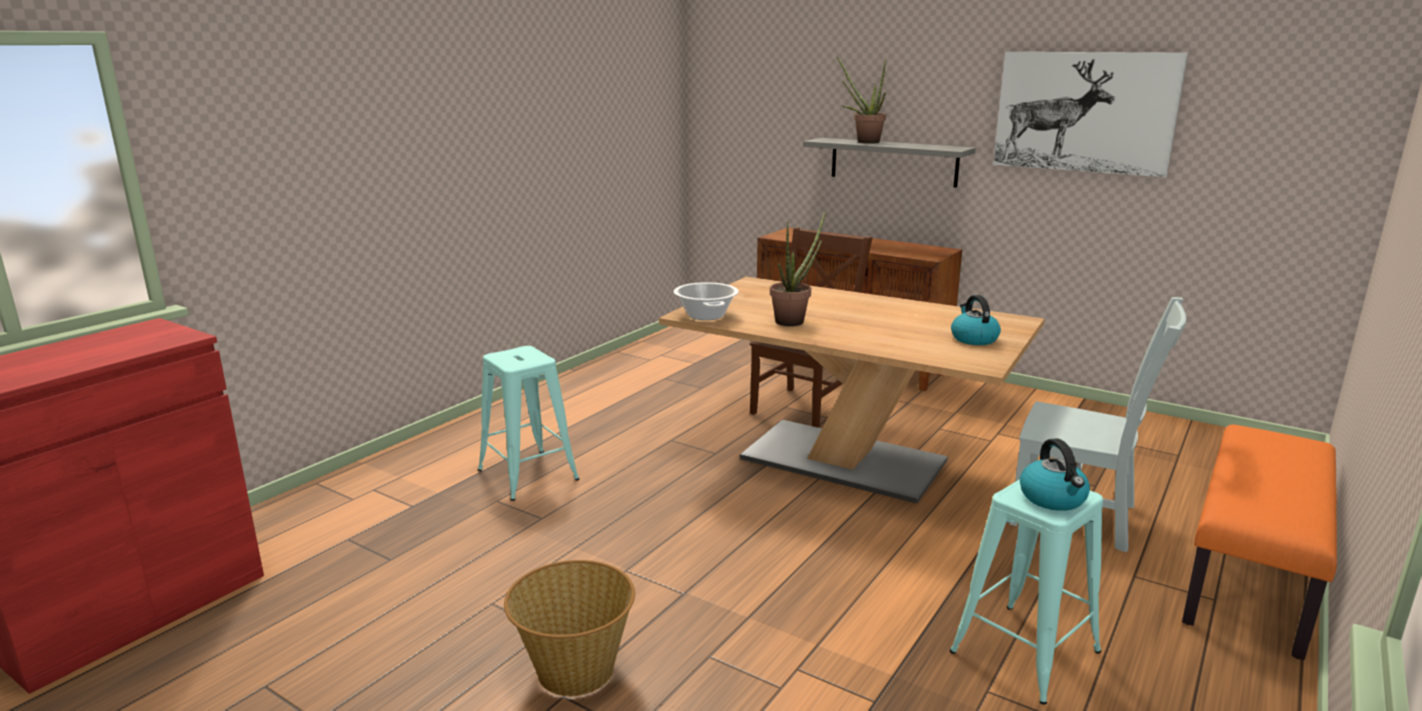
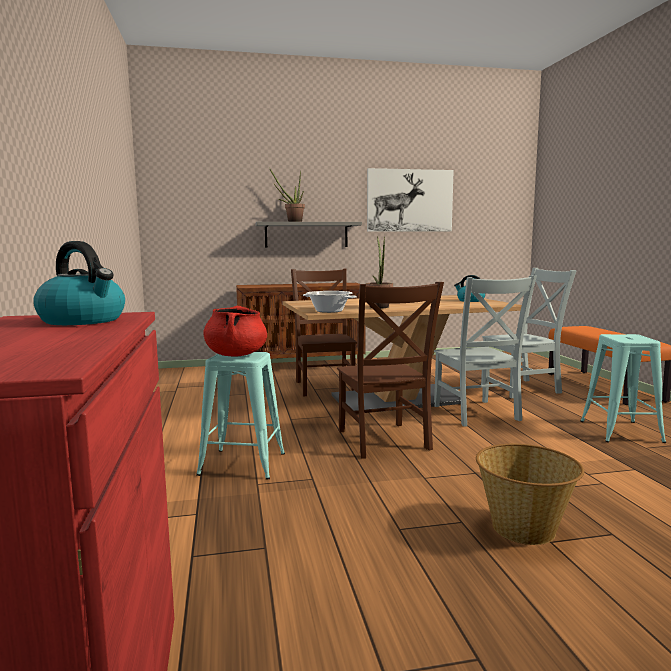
camera: 45 degrees left, 10 degrees down
(519, 355) = (236, 355): none -> red cooking pot
(690, 510) = (384, 441): none -> brown chair
(887, 525) = (477, 414): none -> grey chair
(1053, 498) = (633, 337): kettle -> kettle (84, 320)

